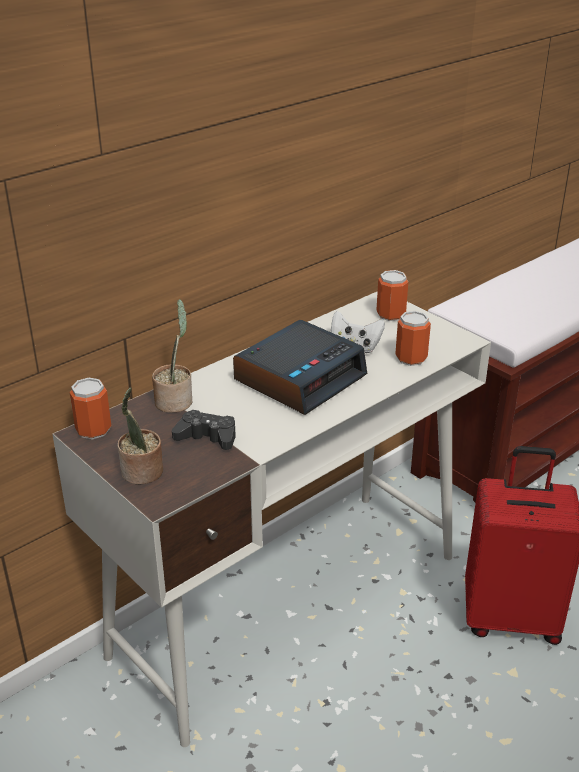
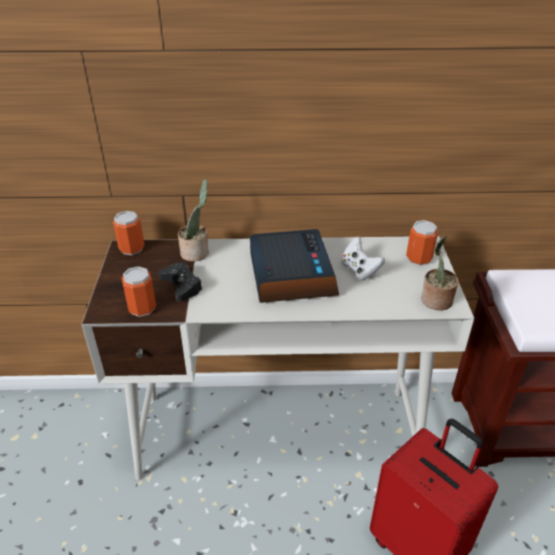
camera: 40 degrees right, 5 degrees up
(141, 473) = (117, 289): potted plant -> potted plant (435, 301)
(300, 377) = (290, 275): alarm clock -> alarm clock turned 90 degrees counterclockwise
(411, 358) = (388, 299): can -> can (142, 308)

